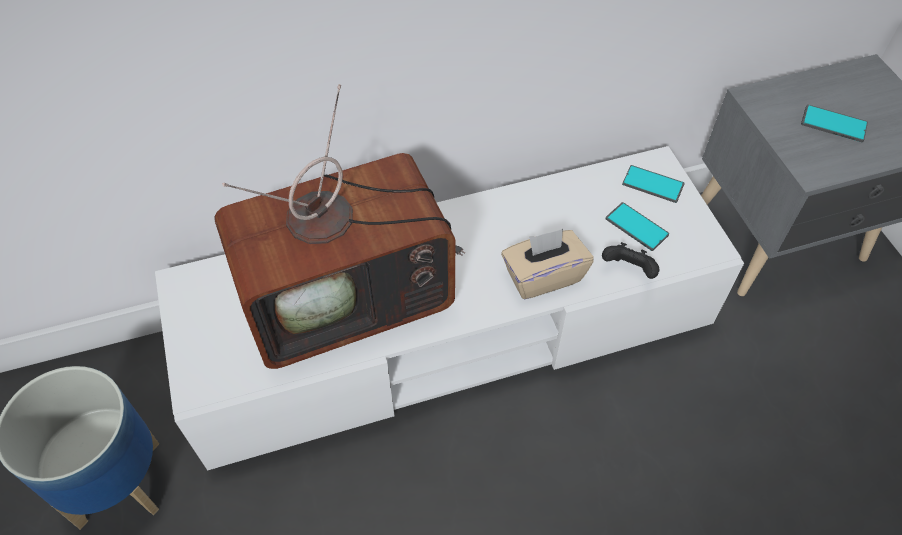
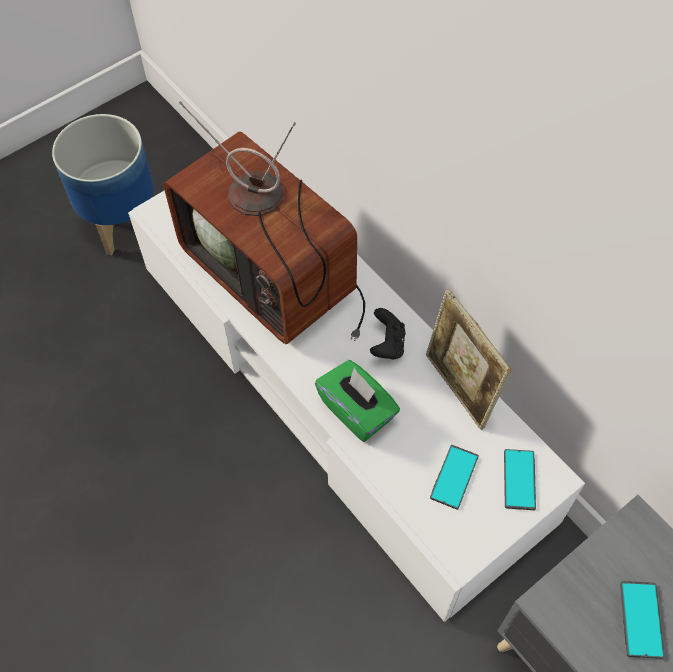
camera: 70 degrees right, 5 degrees up
(543, 276) = (357, 411): beige tissue box -> green tissue box
(551, 194) = (458, 390): none -> picture frame
(628, 270) = (396, 482): black game controller -> black game controller (387, 344)

